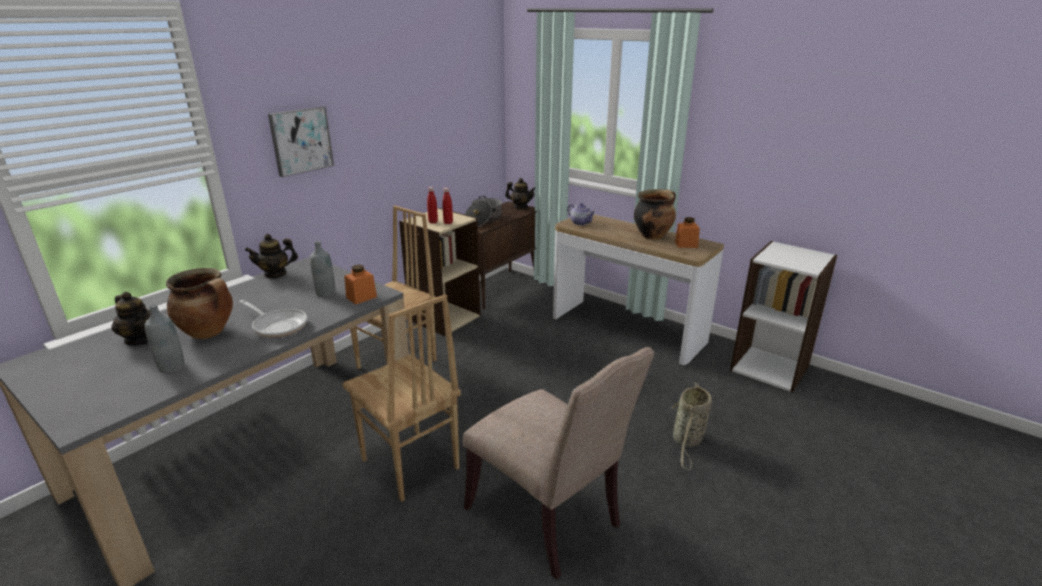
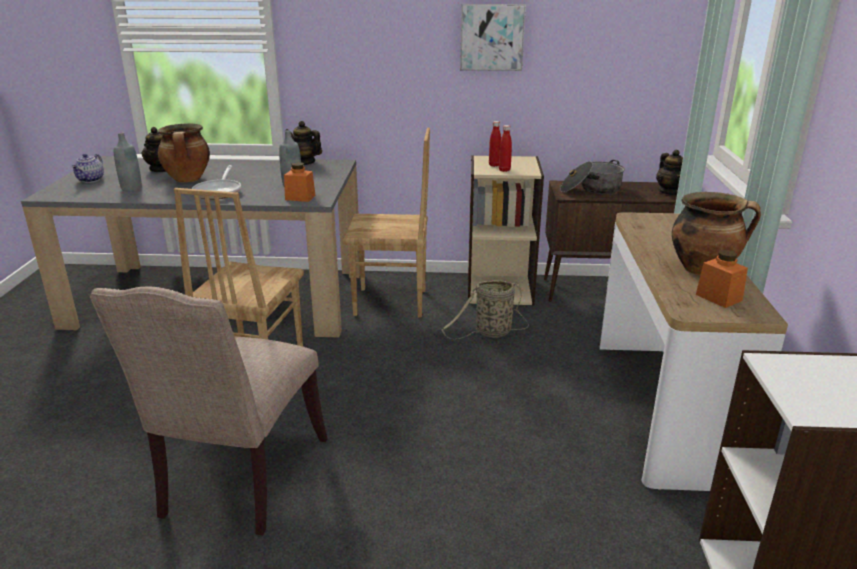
camera: 55 degrees right, 0 degrees up
(300, 140) = (362, 38): picture -> picture (492, 37)
(581, 223) = (653, 222): teapot -> teapot (91, 180)
(687, 441) = (468, 545): basket -> basket (490, 333)

